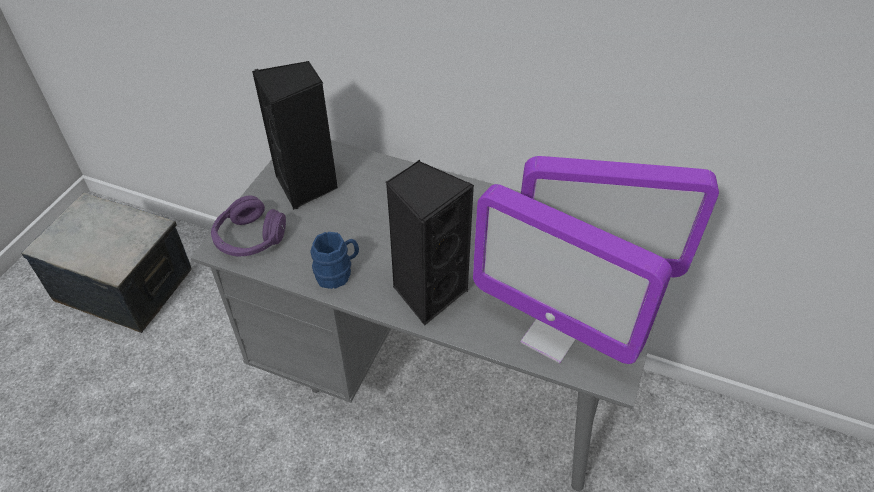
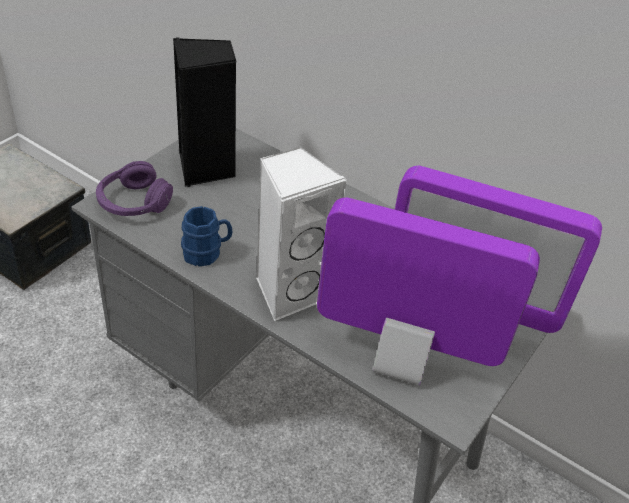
camera: 10 degrees right, 5 degrees down
(428, 292) = (289, 291): black speaker -> white speaker
(551, 336) = (401, 362): monitor -> monitor turned 150 degrees clockwise

